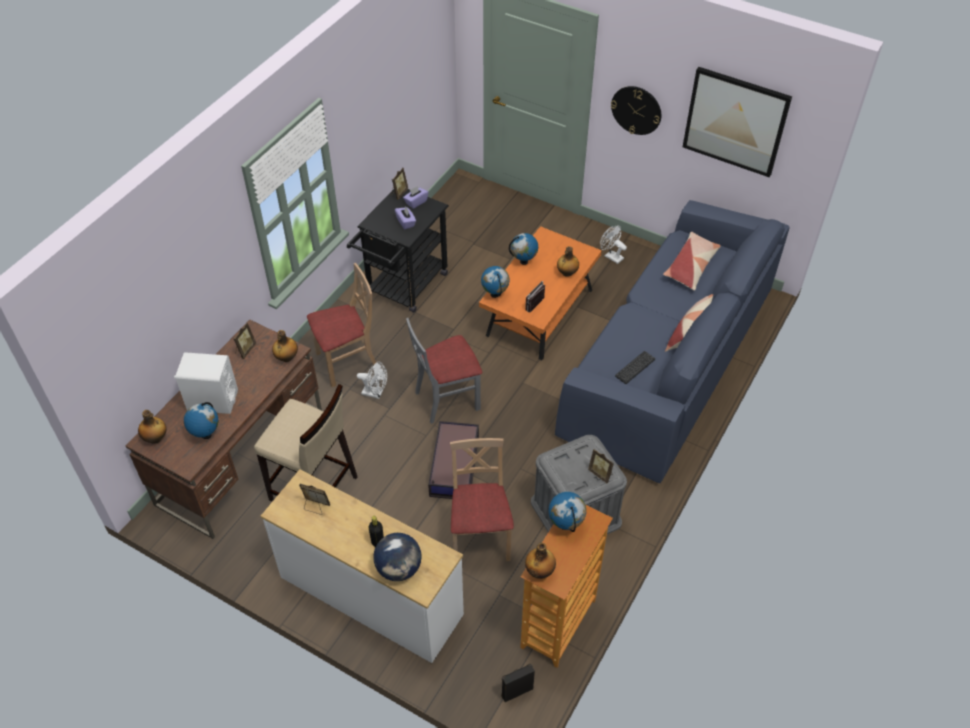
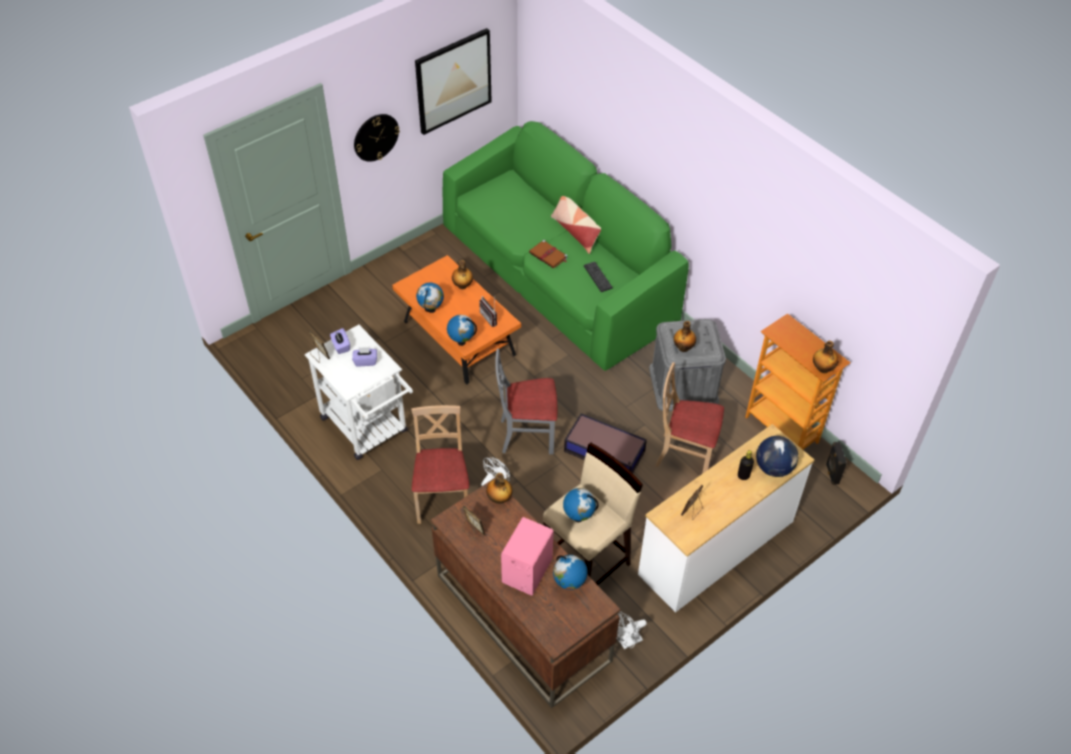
camera: 70 degrees left, 0 degrees up
(156, 438) = (556, 629): bottle -> bottle (683, 347)
(212, 400) = (527, 571): white speaker -> pink speaker
(403, 287) = (368, 429): black cart -> white cart
(447, 399) = (527, 435): grey chair -> grey chair turned 90 degrees clockwise
(565, 525) = (785, 341): globe -> globe (578, 517)
(601, 473) = (702, 329): picture frame -> none
(611, 256) = (418, 268): white fan -> white fan (627, 642)
(640, 320) = (548, 256): none -> brown book
(668, 361) = (557, 275): blue sofa -> green sofa
(691, 266) = (503, 205): pillow -> none

